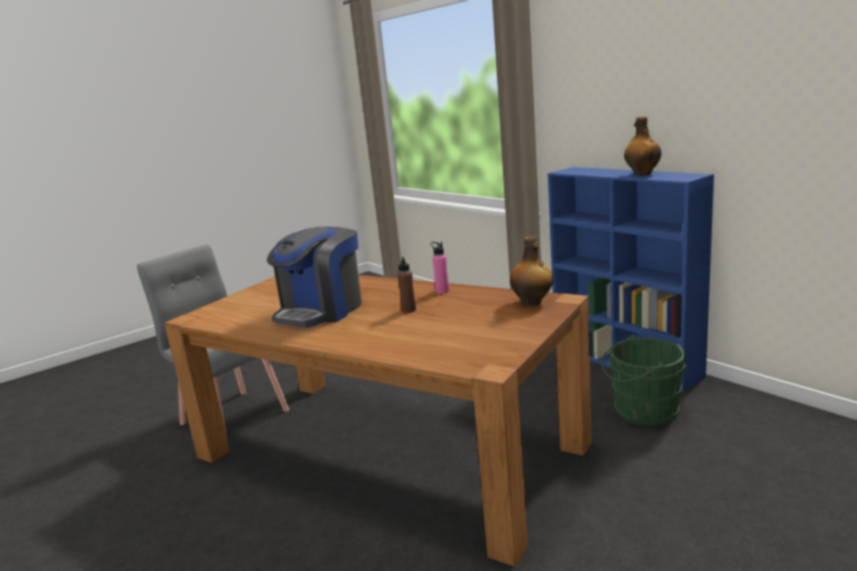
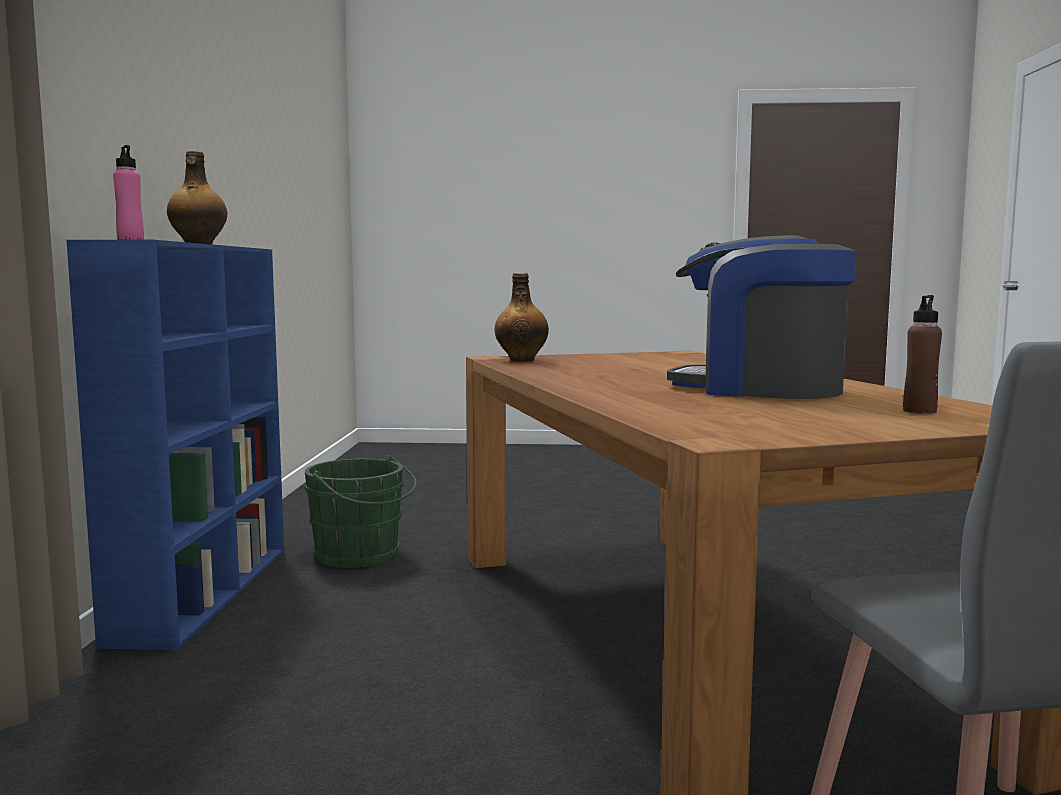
camera: 140 degrees left, 10 degrees down
(321, 311) = (760, 389): coffee machine -> coffee machine turned 135 degrees counterclockwise
(408, 310) = (647, 373): brown bottle -> brown bottle (919, 411)
(442, 291) = (558, 376): pink bottle -> pink bottle (130, 239)

